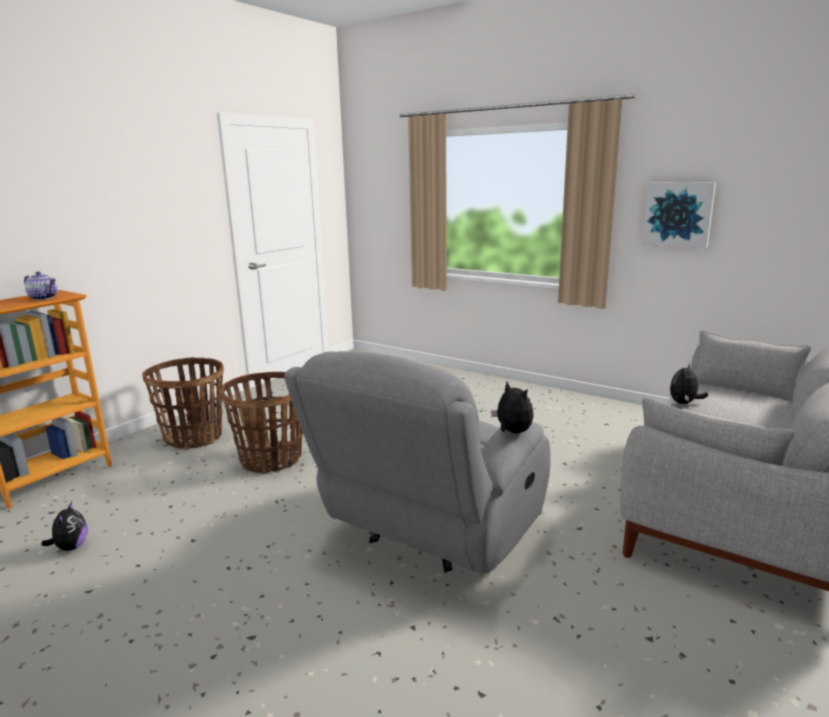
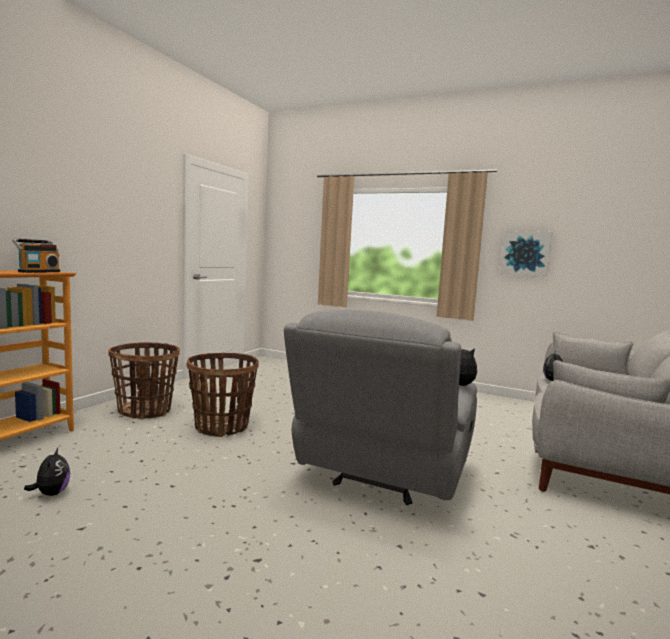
camera: 10 degrees left, 10 degrees down
(44, 298) = (38, 271): teapot -> radio

